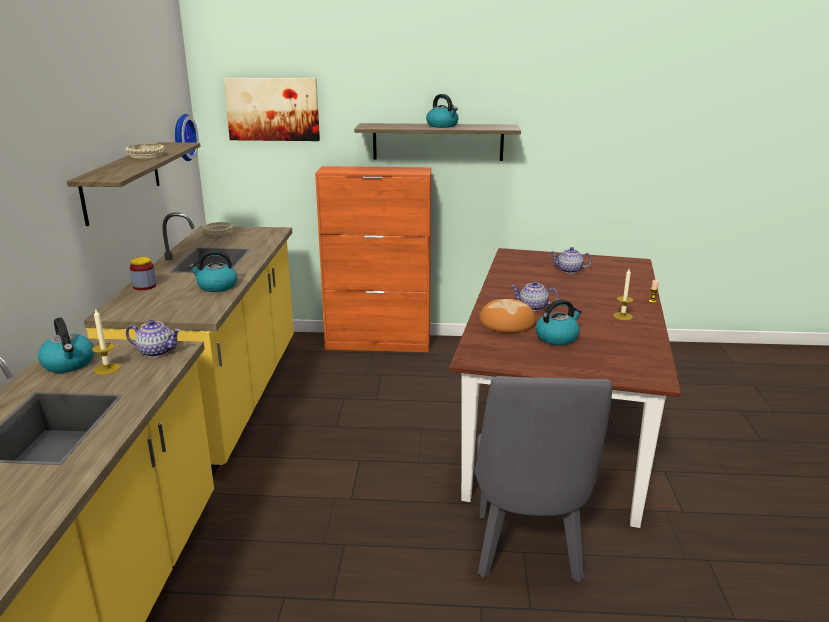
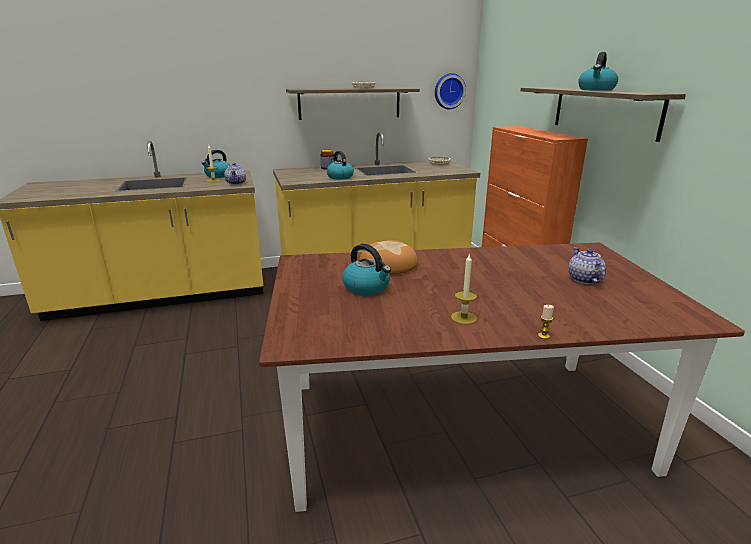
camera: 70 degrees right, 0 degrees up
(273, 109) = (509, 73): picture -> none
(528, 554) = (239, 432): grey chair -> none
(533, 307) = (438, 271): teapot -> none

